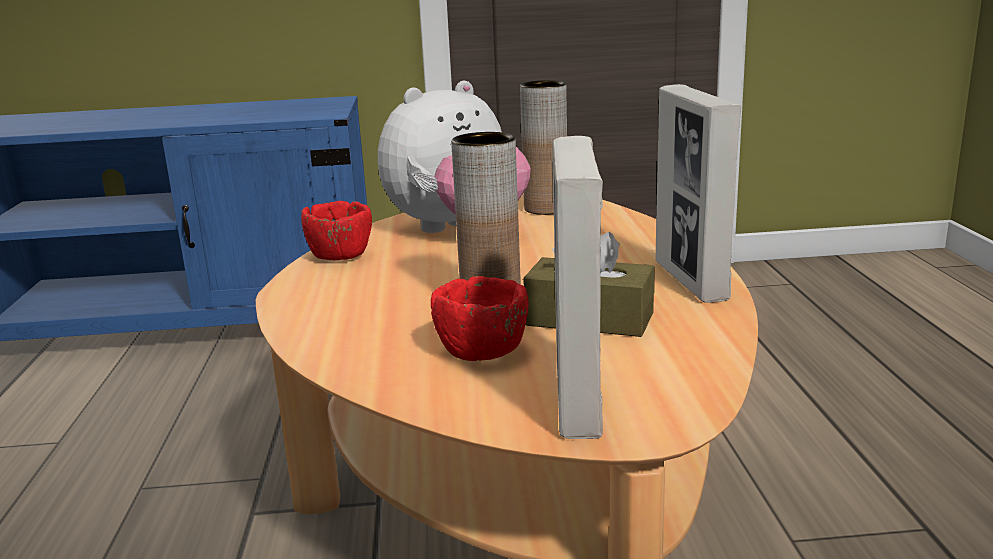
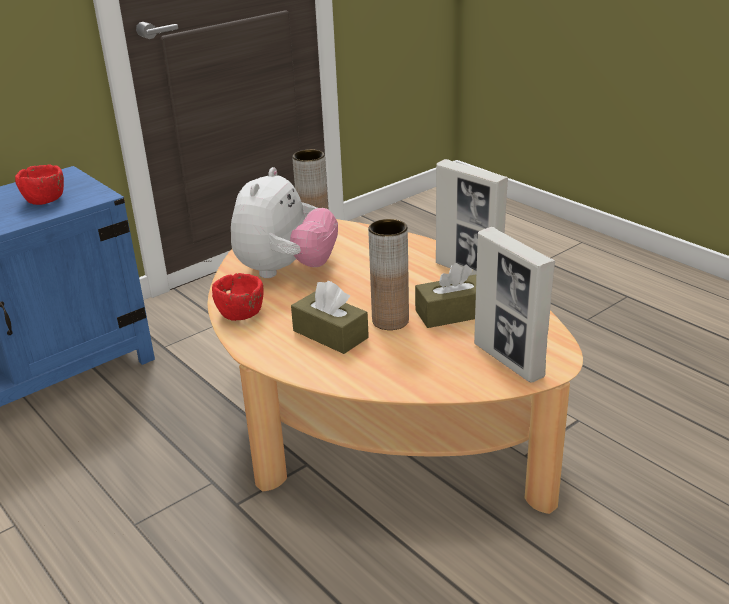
camera: 35 degrees left, 10 degrees up
(395, 299) = (330, 334): none -> brown tissue box
(483, 351) = (430, 351): red bowl -> red bowl (45, 200)

